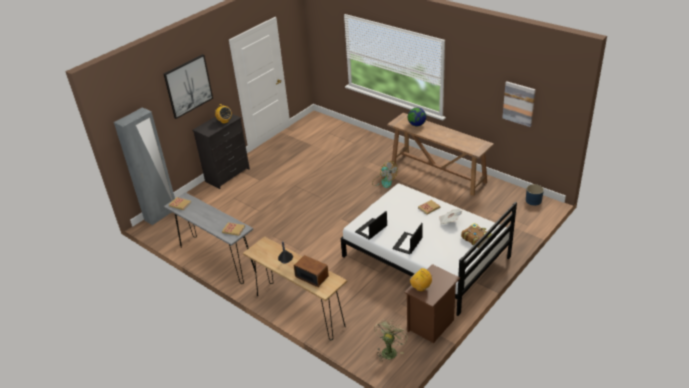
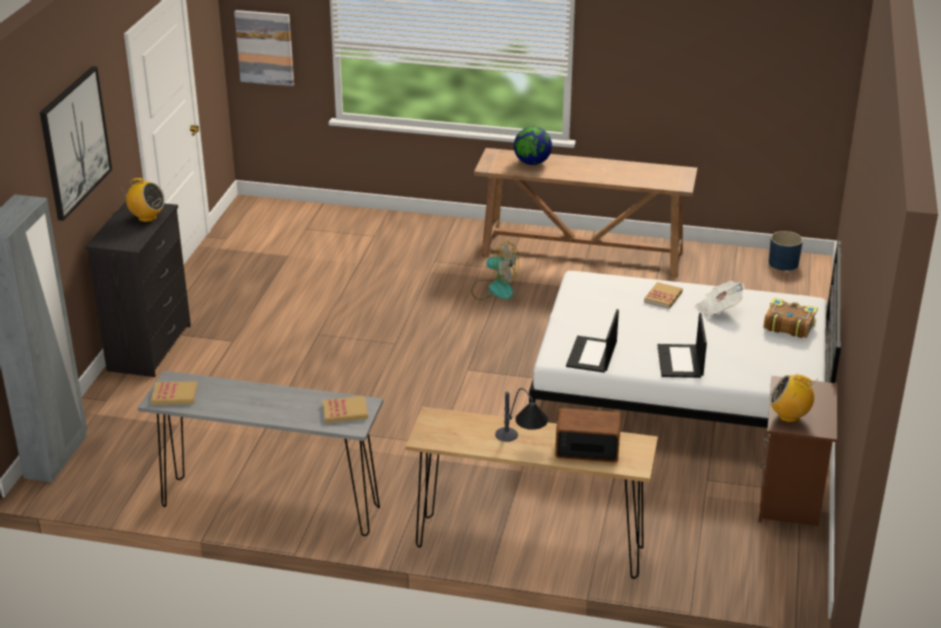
camera: 30 degrees left, 5 degrees down
(389, 350) = (755, 561): green fan -> none
(519, 103) = (739, 80): picture -> picture (265, 47)

